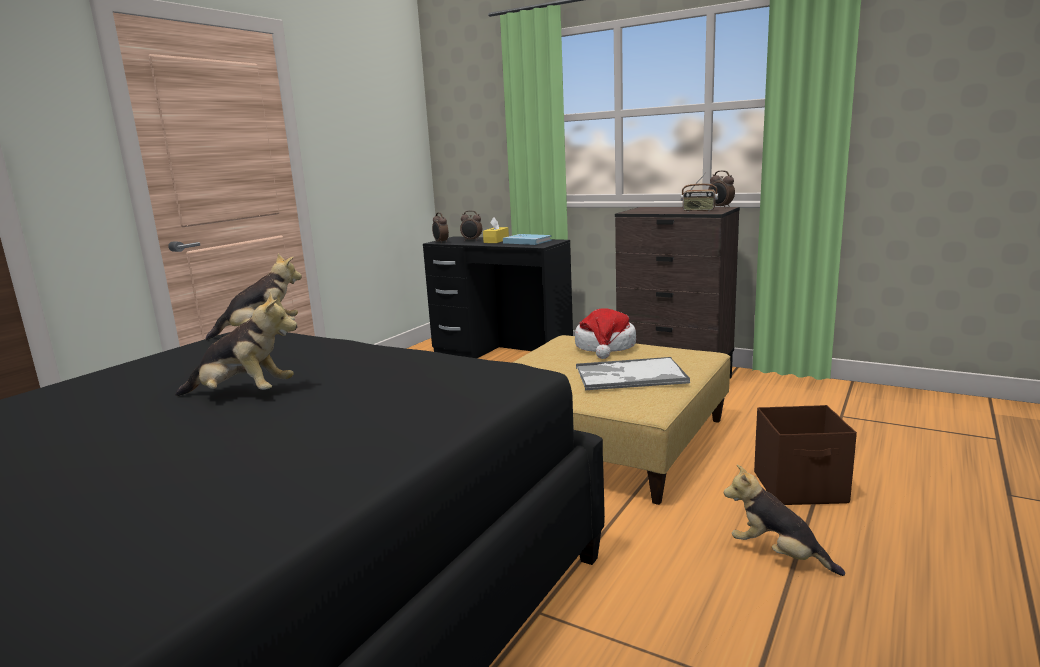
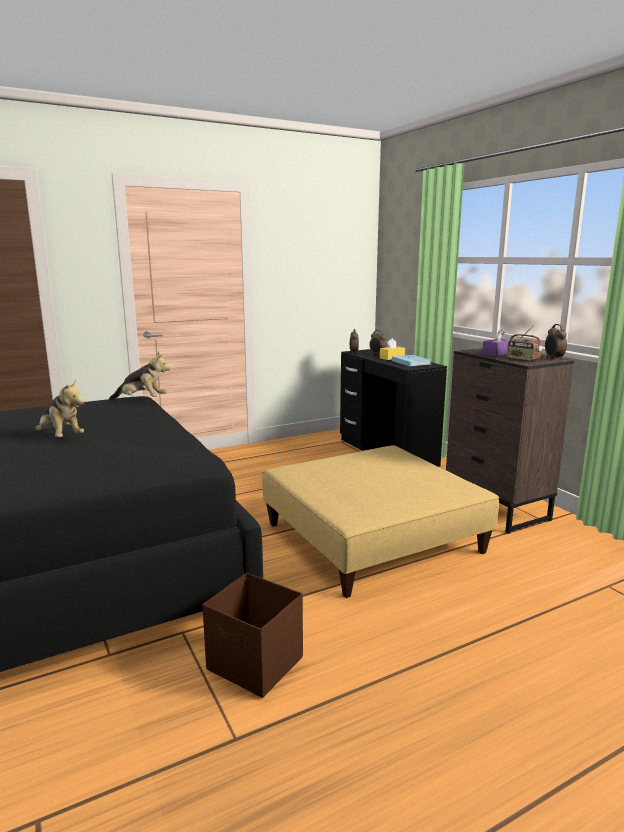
camera: 30 degrees right, 0 degrees up
(605, 347) = (403, 463): hat -> none
(629, 375) = (379, 490): tray -> none
(661, 210) = (497, 353): none -> purple tissue box
(778, 555) = (378, 668): plush toy -> none
(801, 488) = (473, 629): brown storage box -> brown storage box (255, 664)

